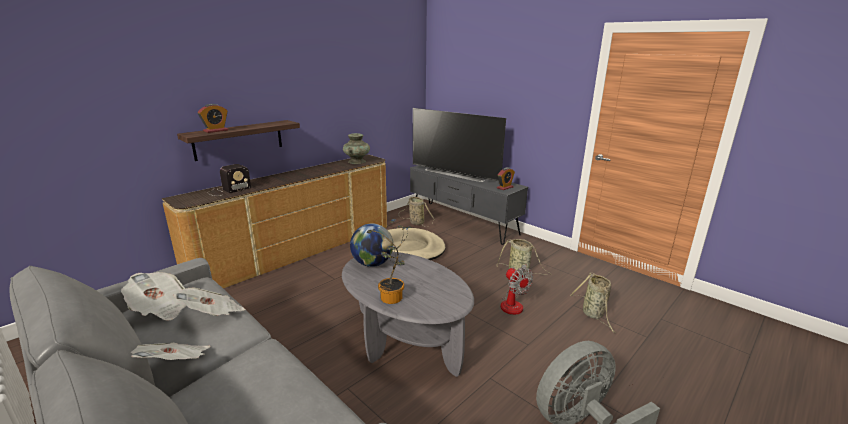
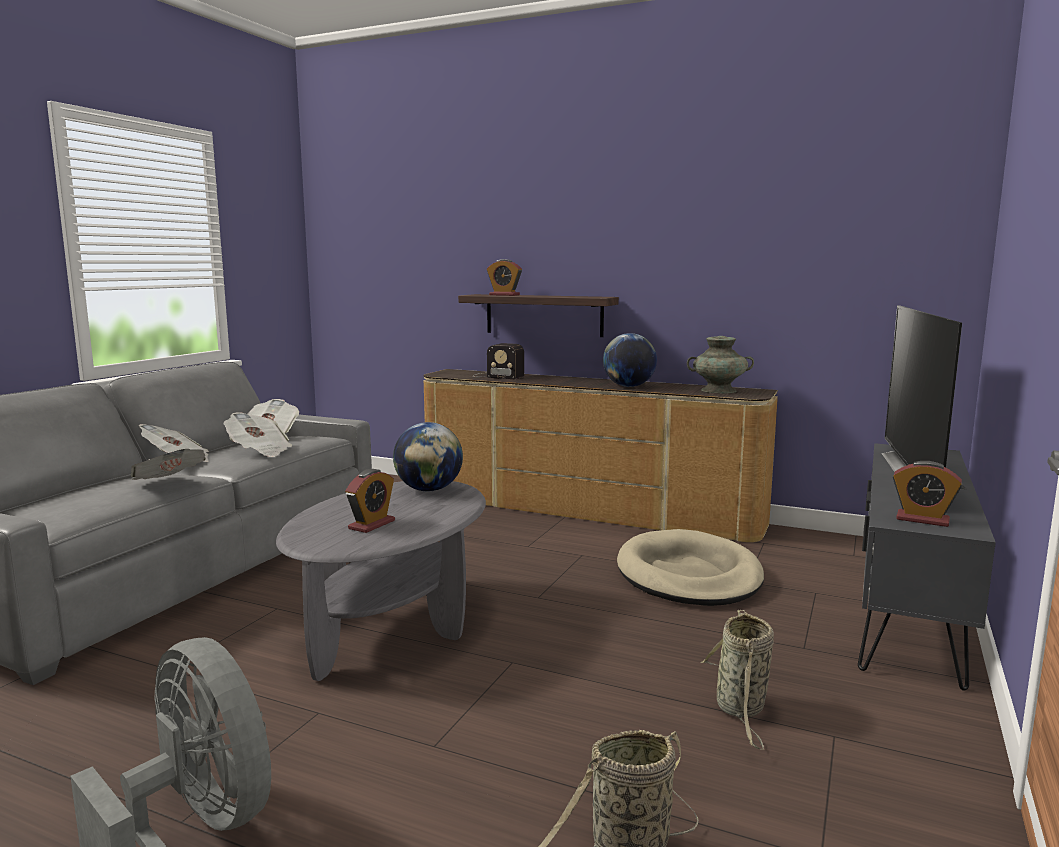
camera: 70 degrees right, 10 degrees down
(282, 362) = (170, 484): none -> newspaper
(320, 172) = (629, 386): none -> globe
(392, 300) = (327, 512): potted plant -> none
(415, 222) = (815, 561): basket -> none
(426, 287) = (371, 524): none -> alarm clock
(514, 303) = (583, 714): fan -> none

